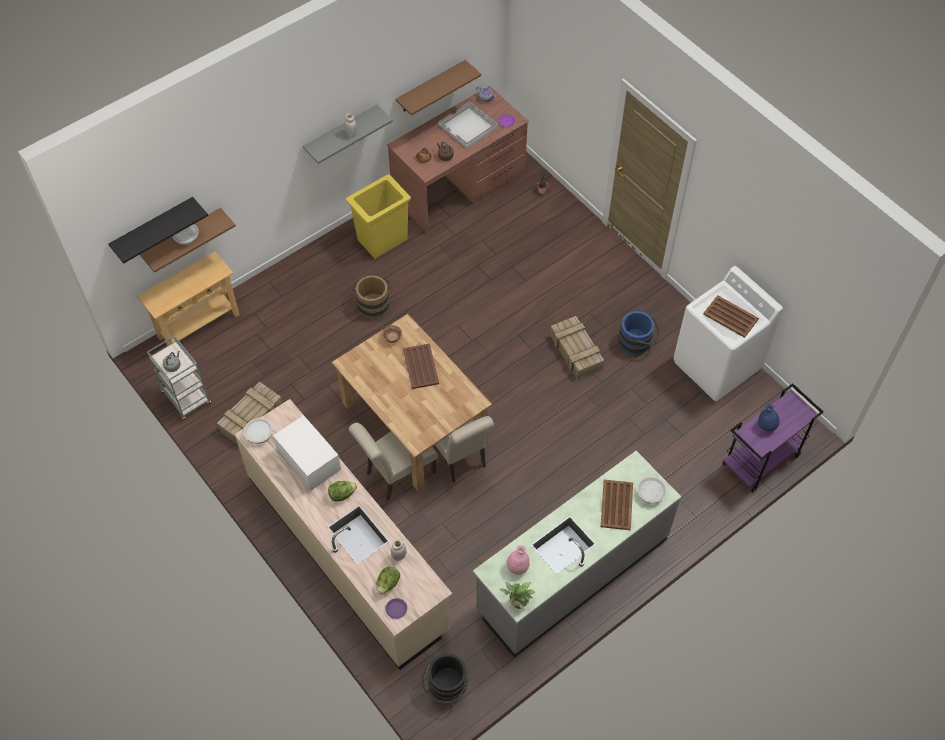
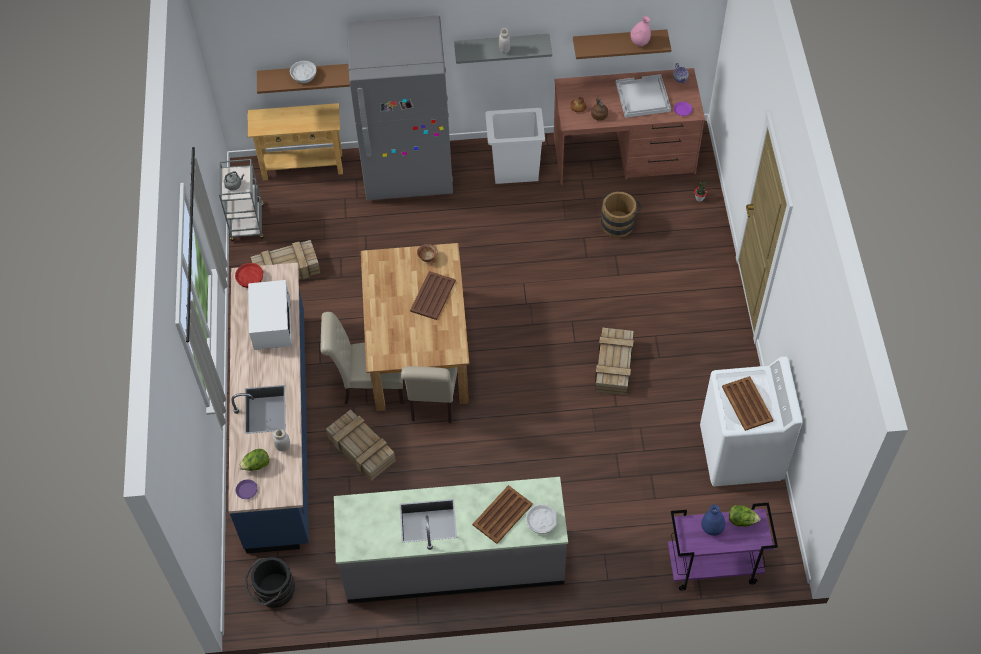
camera: 35 degrees right, 0 degrees up
(153, 227) = (275, 53): black shelf -> none
(259, 434) = (250, 279): white bowl -> red bowl
(294, 285) = (408, 172): none -> grey fridge
(342, 494) = (277, 368): lettuce -> lettuce (741, 520)
(347, 552) = (279, 428): beige counter -> blue counter
(373, 304) = (463, 224): brown bucket -> brown bucket (619, 222)
(381, 240) = (514, 169): yellow trash can -> white trash can
(428, 529) = (360, 449): none -> crate
(517, 603) = (348, 547): potted plant -> none
(518, 567) = (373, 516): pink vase -> pink vase (640, 42)
(637, 342) = (680, 389): blue bucket -> none

